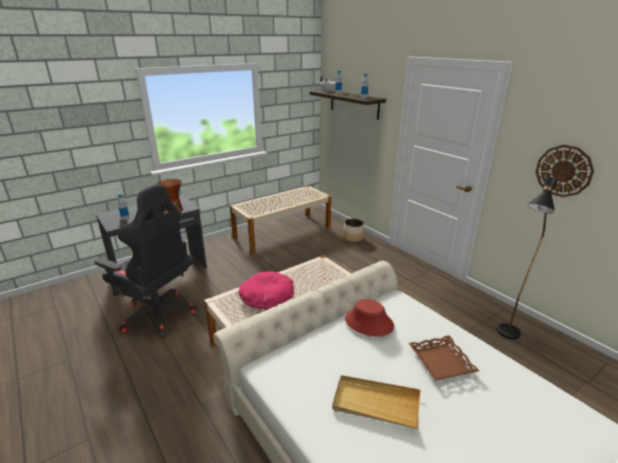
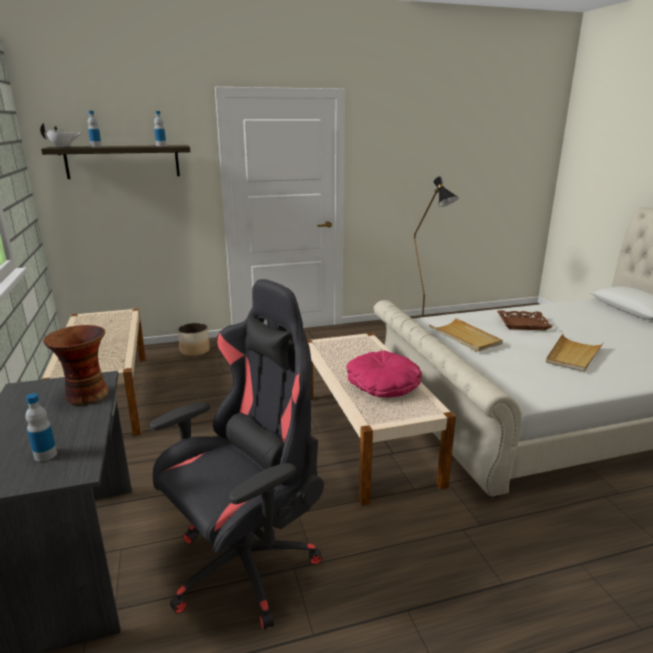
camera: 70 degrees left, 5 degrees down
(368, 322) = (464, 337): red hat -> beige tray
(563, 171) = (405, 179): wall clock -> none

